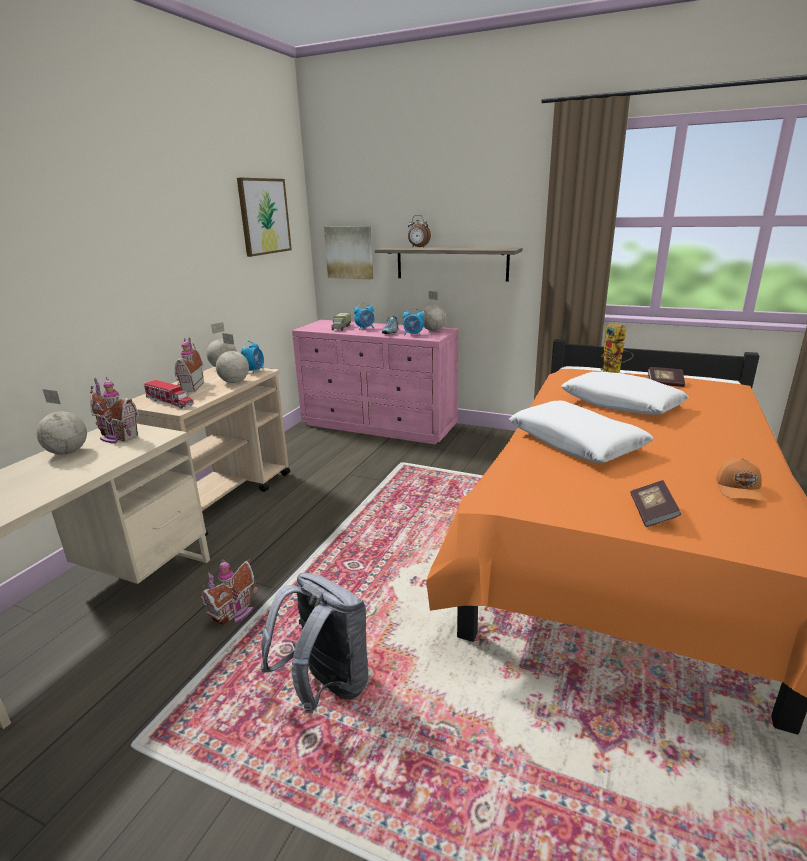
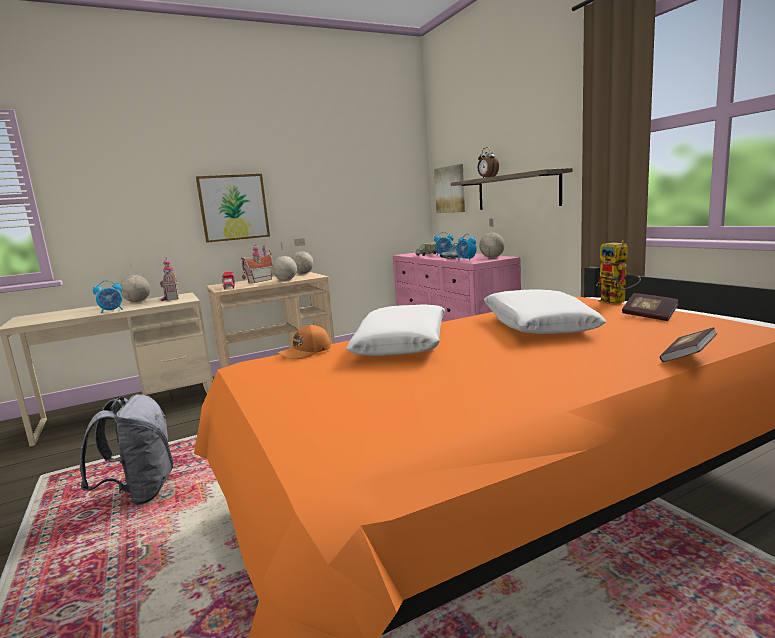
camera: 40 degrees right, 10 degrees down
(235, 613) = (177, 434): toy house -> none
(254, 371) = (313, 276): alarm clock -> alarm clock (112, 311)
(264, 216) = (371, 162): picture -> picture (233, 207)
(614, 372) = (617, 302): toy robot -> toy robot turned 45 degrees counterclockwise
(652, 513) = (303, 398): book -> book (687, 357)
(740, 489) = (437, 406): orange cap -> orange cap (306, 352)

